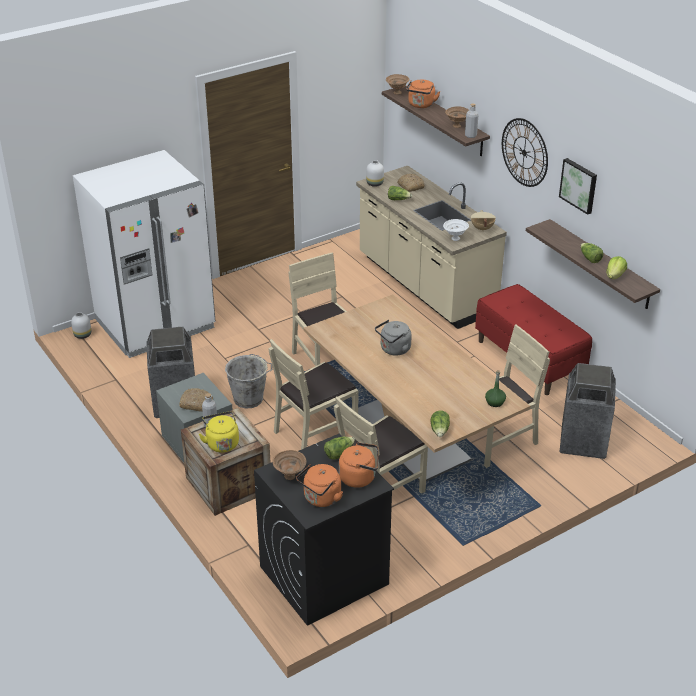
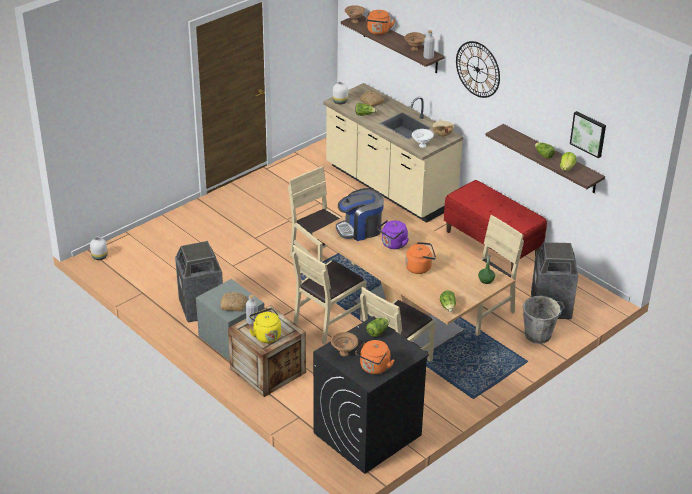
camera: 10 degrees left, 0 degrees up
(155, 324) = (162, 241): white fridge -> none
(249, 399) = (265, 298): grey bucket -> grey bucket (539, 335)
(359, 477) = (400, 349): orange kettle -> orange kettle (420, 267)
(360, 329) = (360, 229): none -> coffee machine
(394, 350) = (393, 245): grey kettle -> purple kettle
(579, 185) = (529, 95): picture -> picture (589, 133)

